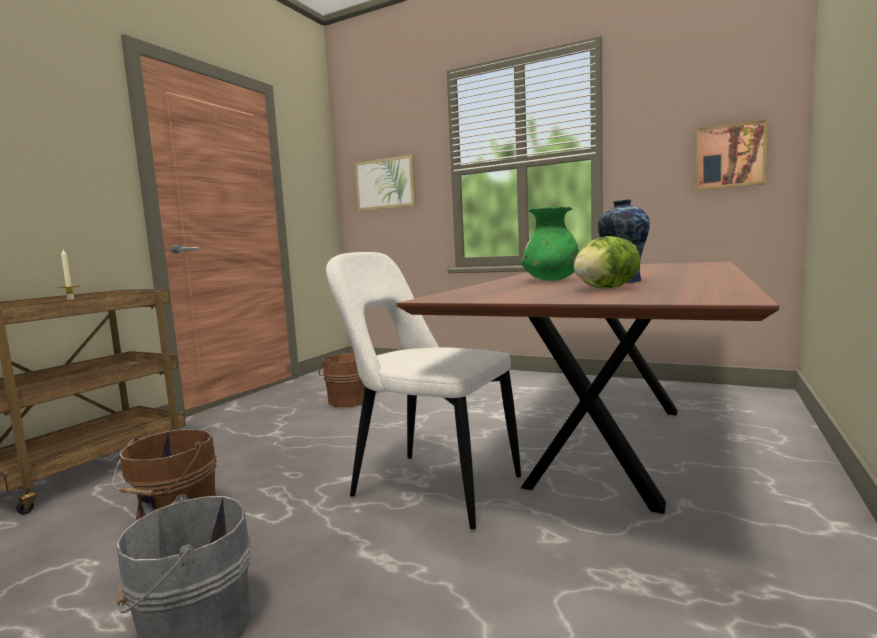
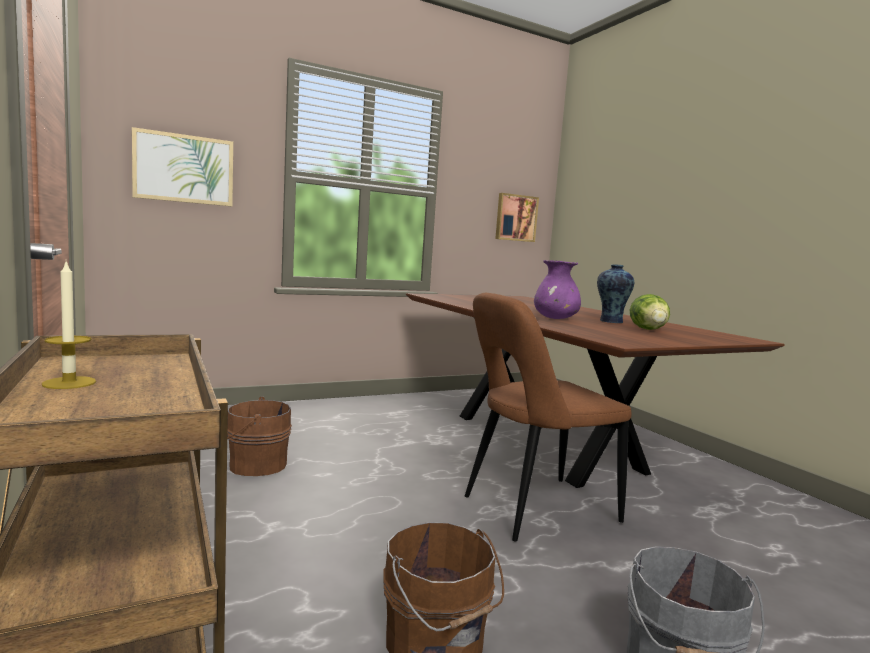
camera: 55 degrees left, 0 degrees up
(429, 486) = (533, 510): white chair -> brown chair
(551, 280) = (555, 319): green vase -> purple vase

